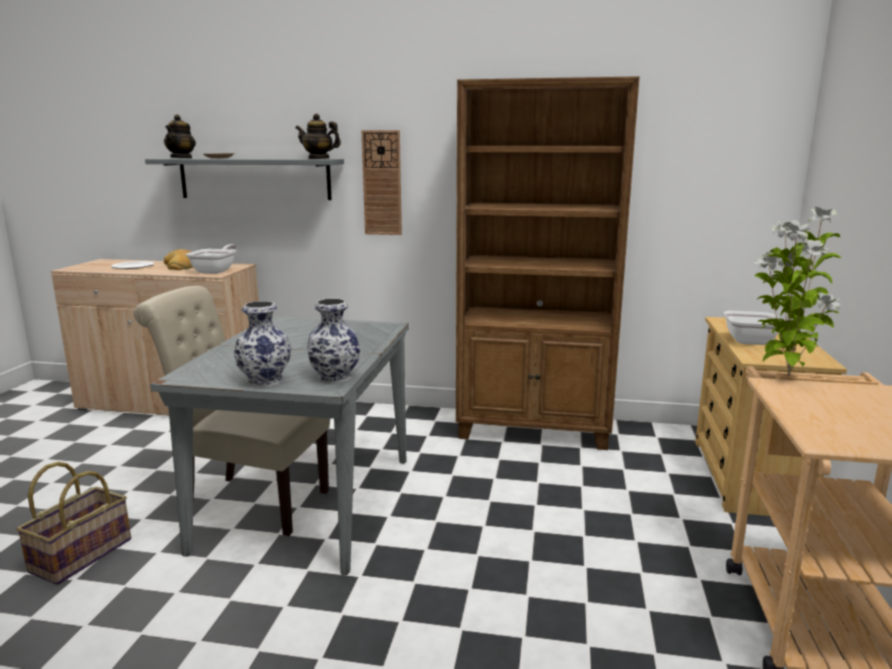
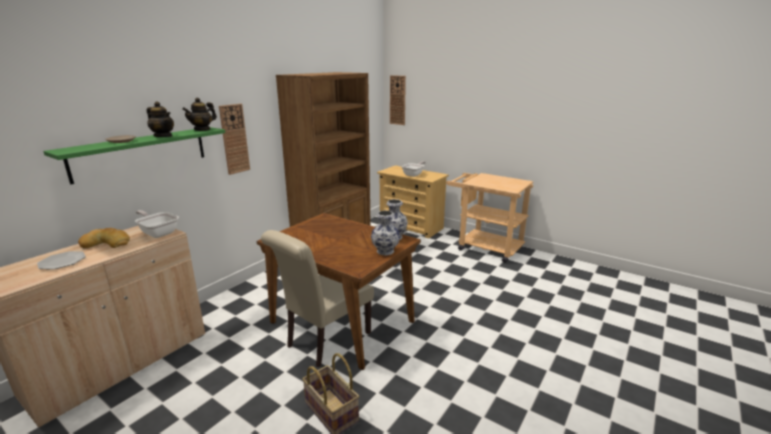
camera: 65 degrees left, 5 degrees up
(182, 158) = (85, 148): teapot -> teapot (163, 136)
(254, 178) = (141, 153): grey shelf -> green shelf
(308, 502) = (343, 322): grey dining table -> brown dining table
(785, 375) = (465, 179): potted plant -> none
(821, 156) = (397, 100): none -> wall clock

